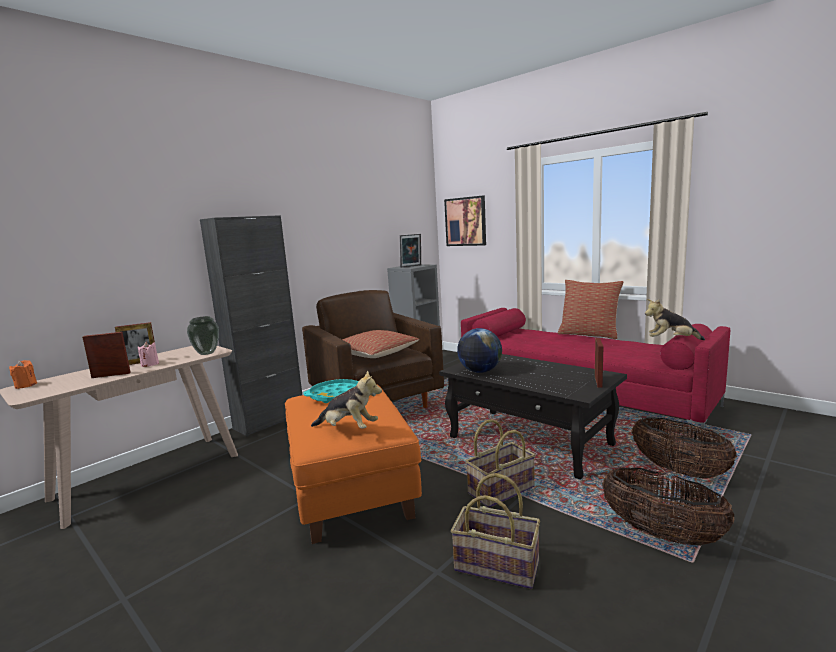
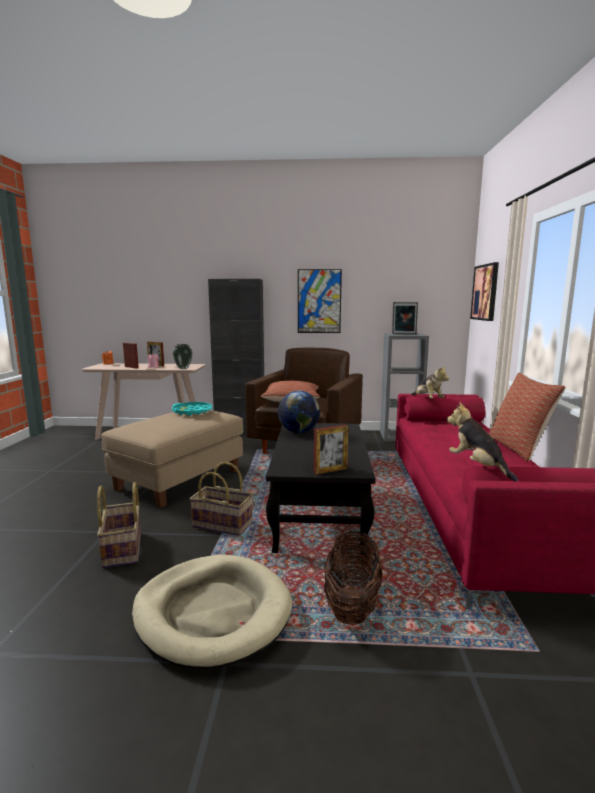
camera: 50 degrees right, 0 degrees up
(326, 240) = (319, 301): none -> picture
(348, 429) = (142, 427): plush toy -> plush toy (428, 400)
(350, 489) = (179, 479): orange ottoman -> beige ottoman
(661, 534) = (213, 612): basket -> beige dog bed

